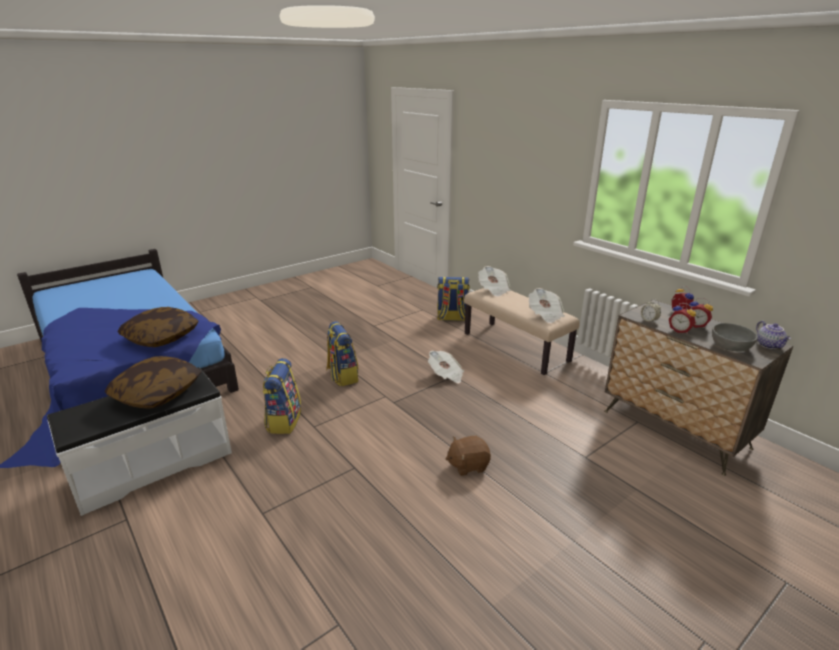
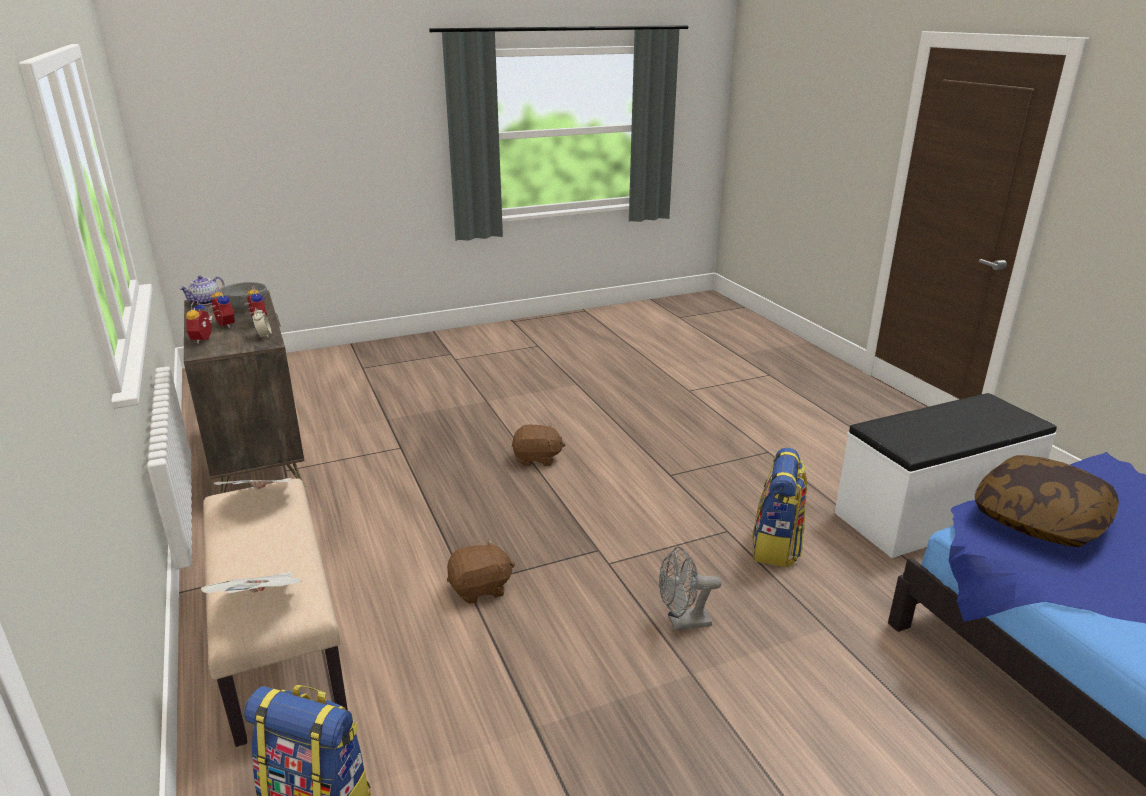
camera: 165 degrees left, 0 degrees up
(157, 394) = (933, 430): pillow -> none
(342, 376) = (683, 623): backpack -> grey fan
(446, 375) = (480, 589): newspaper -> brown plush toy
(769, 345) = (205, 302): teapot -> teapot turned 150 degrees counterclockwise

